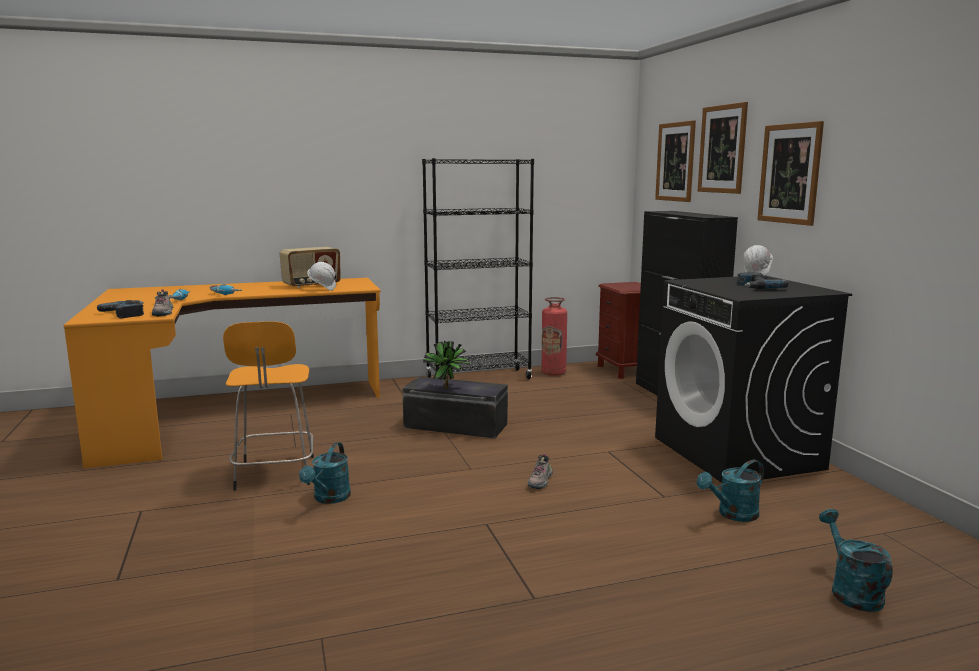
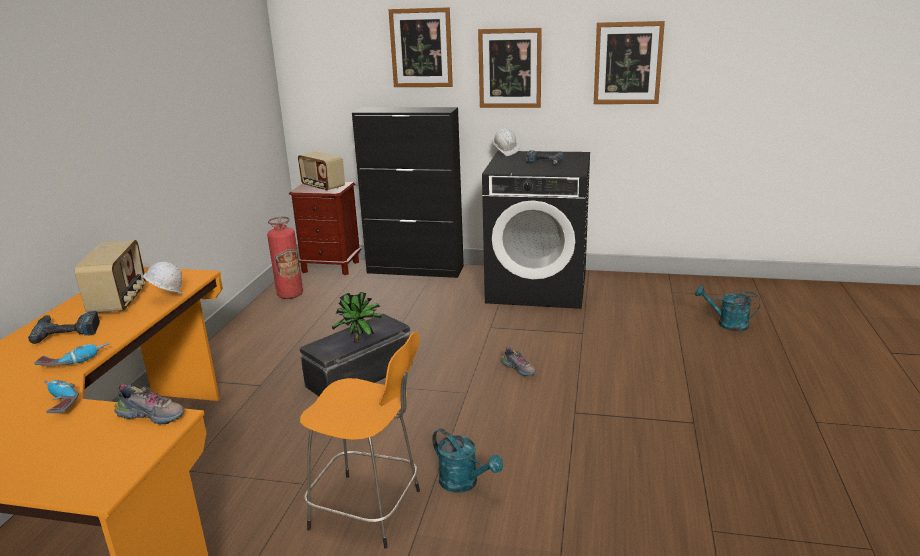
camera: 60 degrees left, 10 degrees up
(128, 313) = (103, 447): power drill -> power drill (67, 331)
(478, 378) = (247, 331): black bookcase -> none
(629, 286) = (322, 187): none -> radio
(675, 162) = (350, 60): picture -> picture (628, 63)
(733, 515) = (623, 321): turquoise watering can -> none

